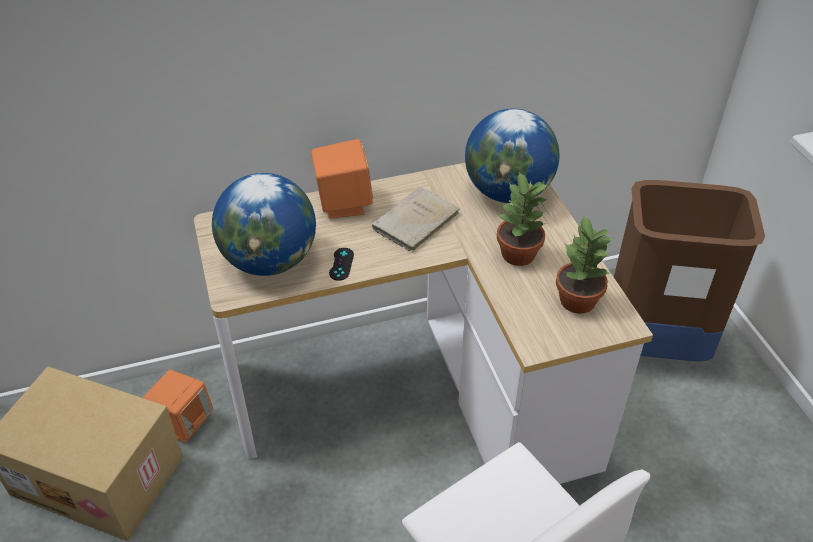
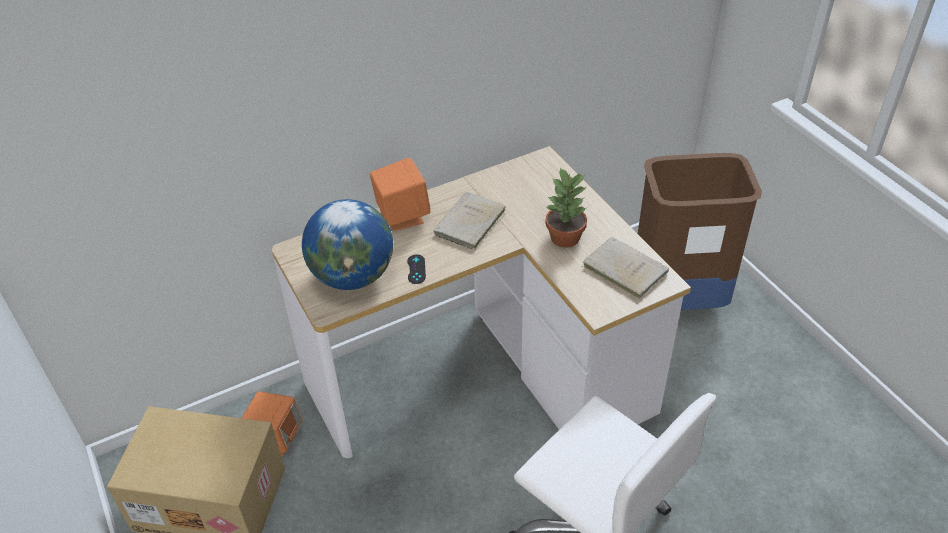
camera: 10 degrees left, 0 degrees up
(508, 192) = (542, 185): globe -> none
(576, 300) = (623, 268): potted plant -> beige book

